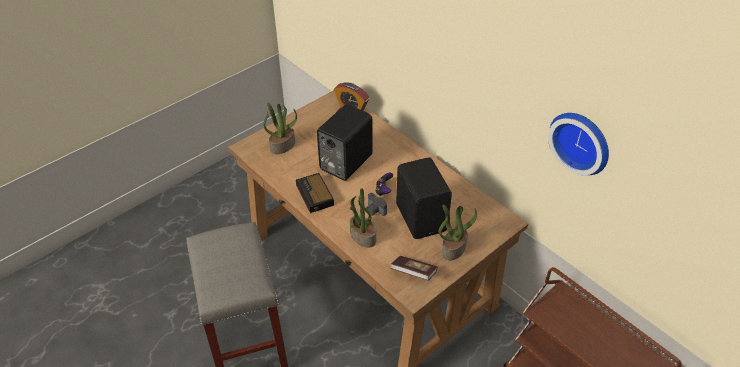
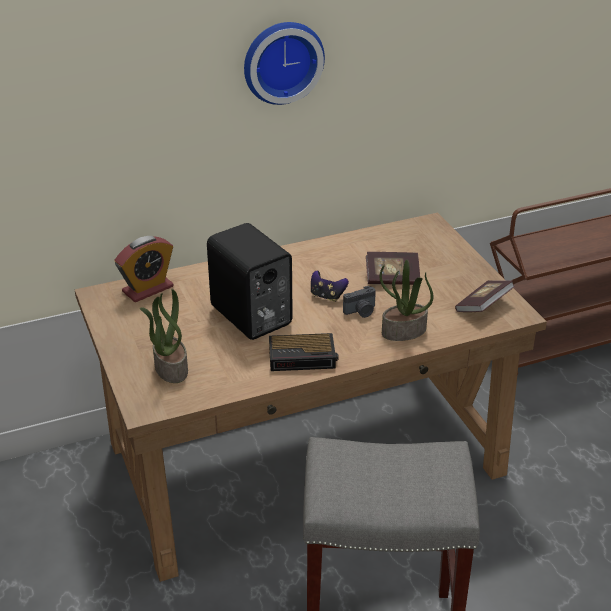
camera: 70 degrees left, 10 degrees down
(422, 217) = (392, 278): black speaker -> book
(453, 248) = (454, 268): potted plant -> none
(581, 141) = (478, 57): wall clock -> wall clock (281, 61)

